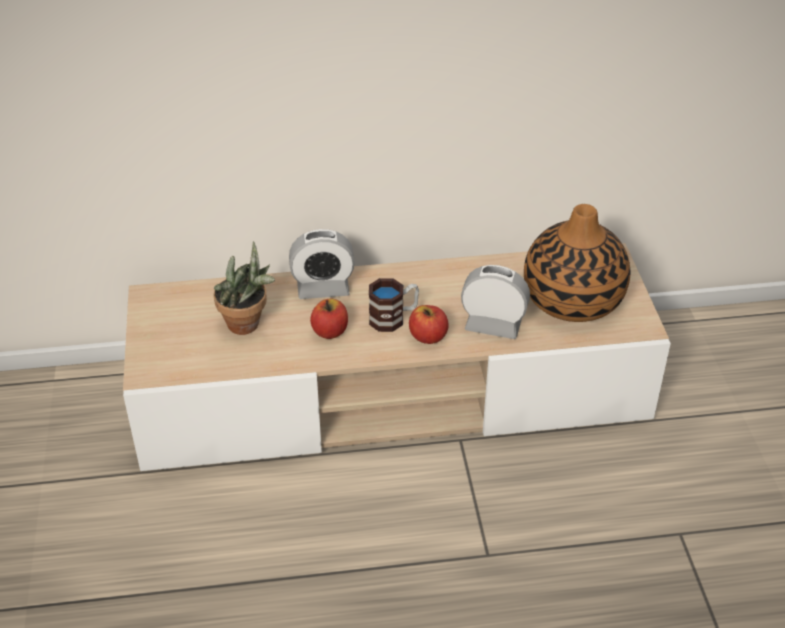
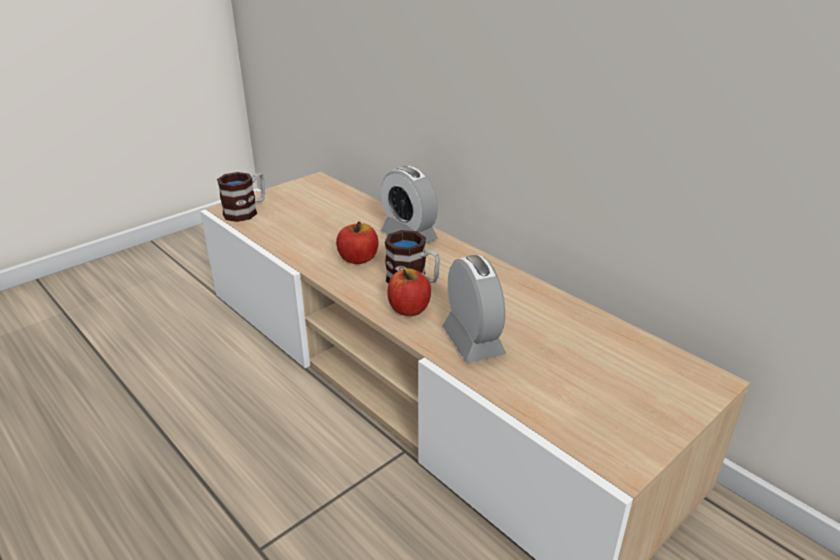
camera: 55 degrees right, 10 degrees down
(164, 364) = (246, 211): none -> mug
(248, 325) = (325, 224): potted plant -> none
(572, 299) = (589, 379): vase -> none

